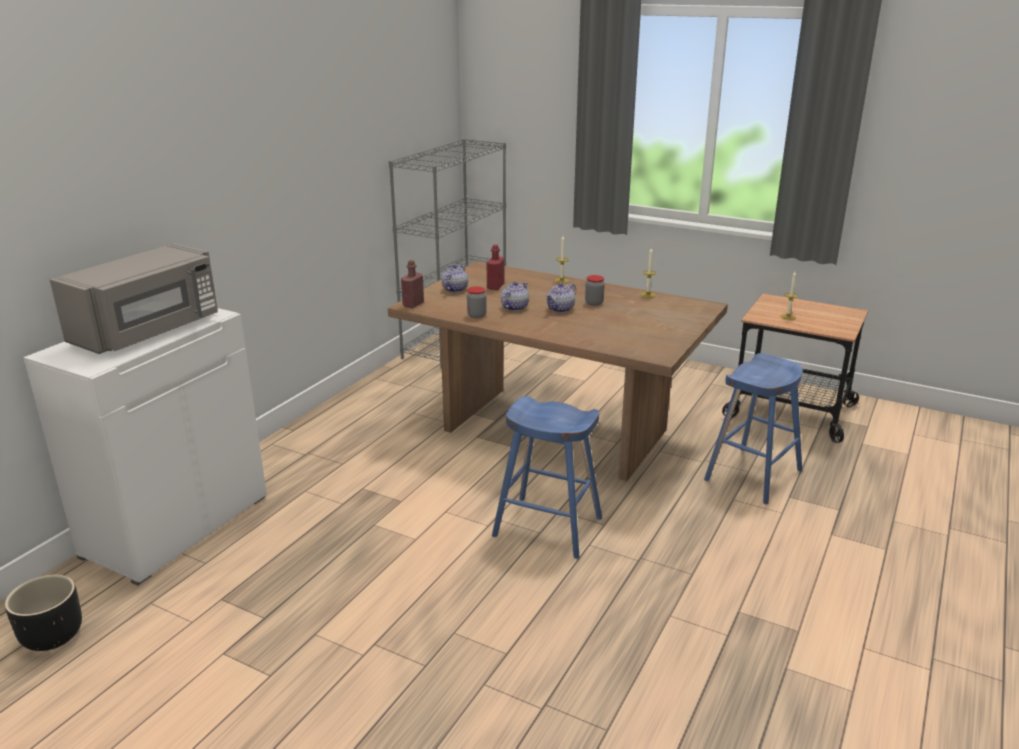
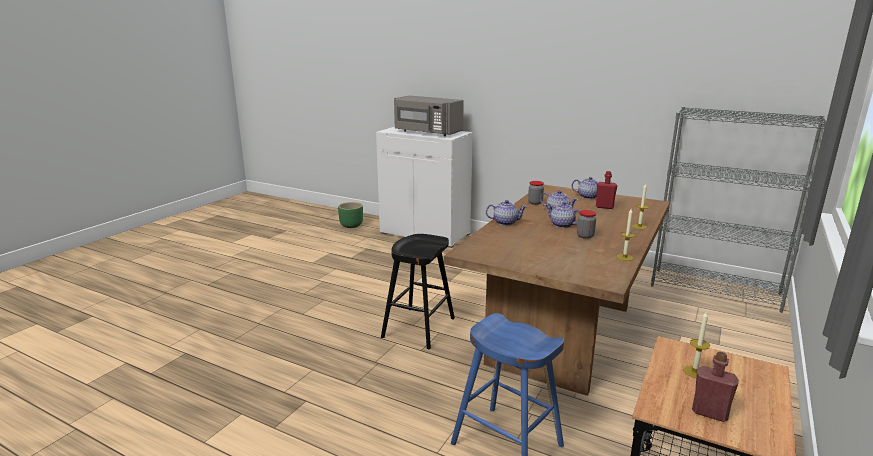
camera: 90 degrees right, 5 degrees down
(53, 637) = (351, 225): black planter -> green planter
(413, 304) = (549, 188): red bottle -> red bottle (709, 413)
(548, 527) = (418, 328): blue stool -> black stool
(555, 334) = (505, 222): none -> teapot

